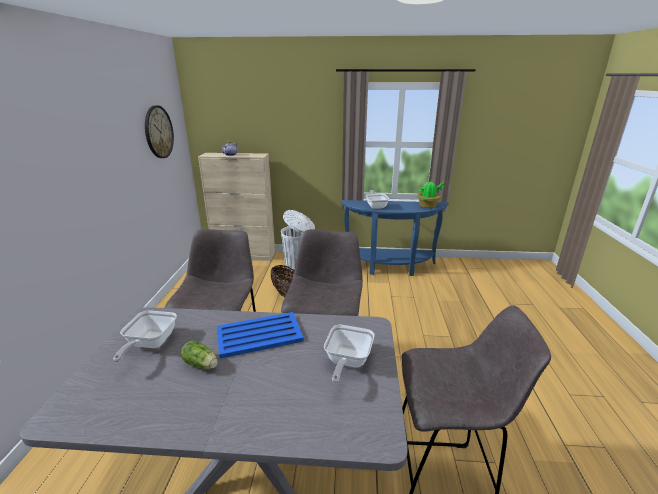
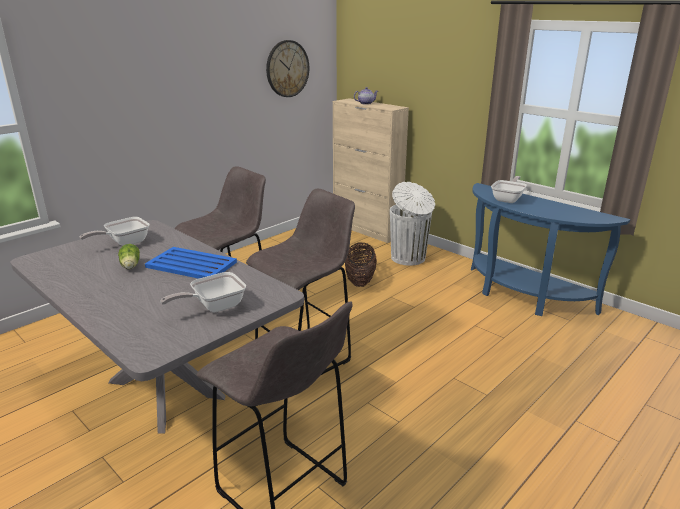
camera: 40 degrees right, 0 degrees up
(428, 206) = (587, 216): potted plant -> none

